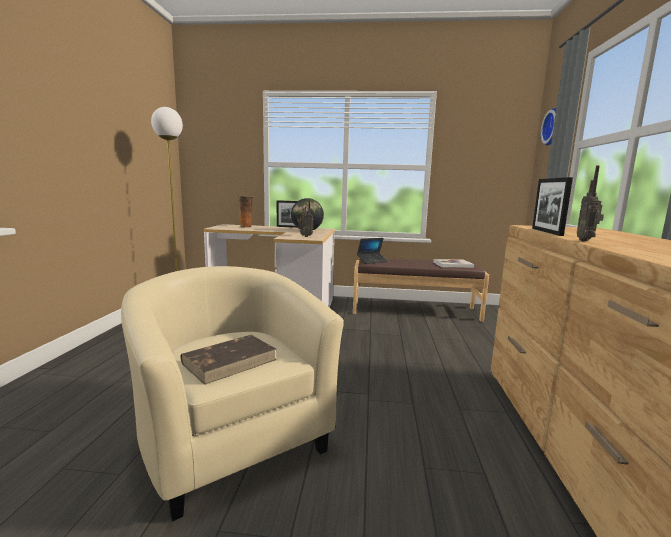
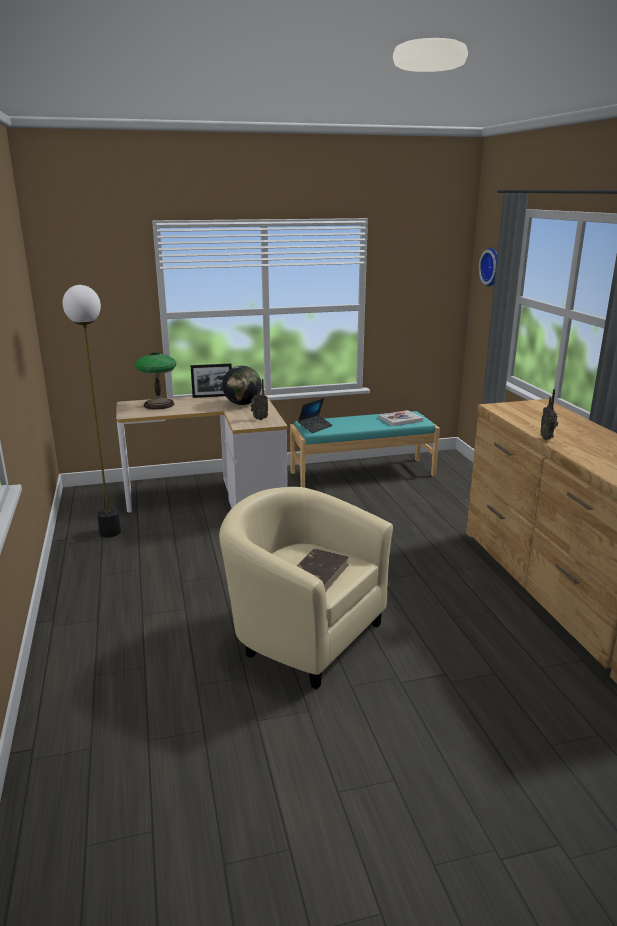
camera: 20 degrees left, 10 degrees up
(246, 227) = (158, 404): vase -> table lamp
(414, 310) = (362, 473): brown bench -> turquoise bench
(546, 232) = (514, 421): picture frame -> none

